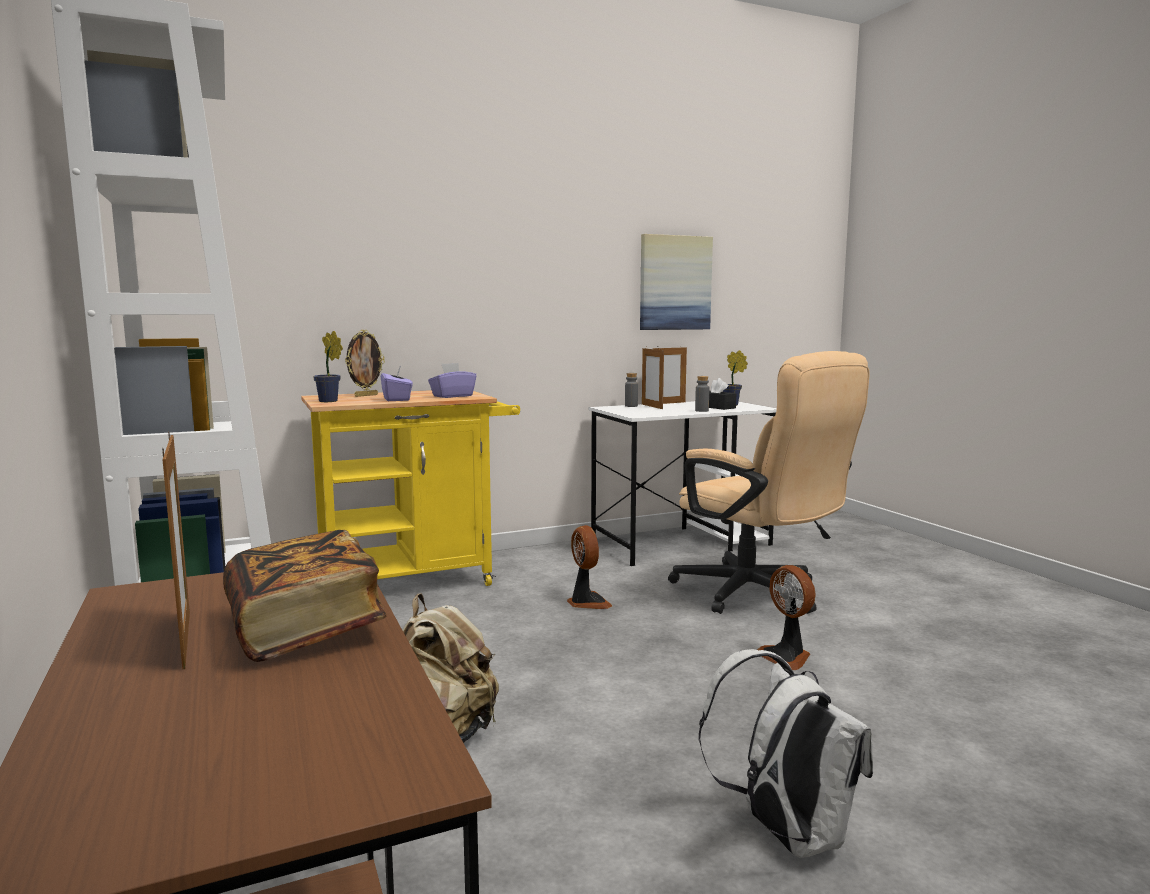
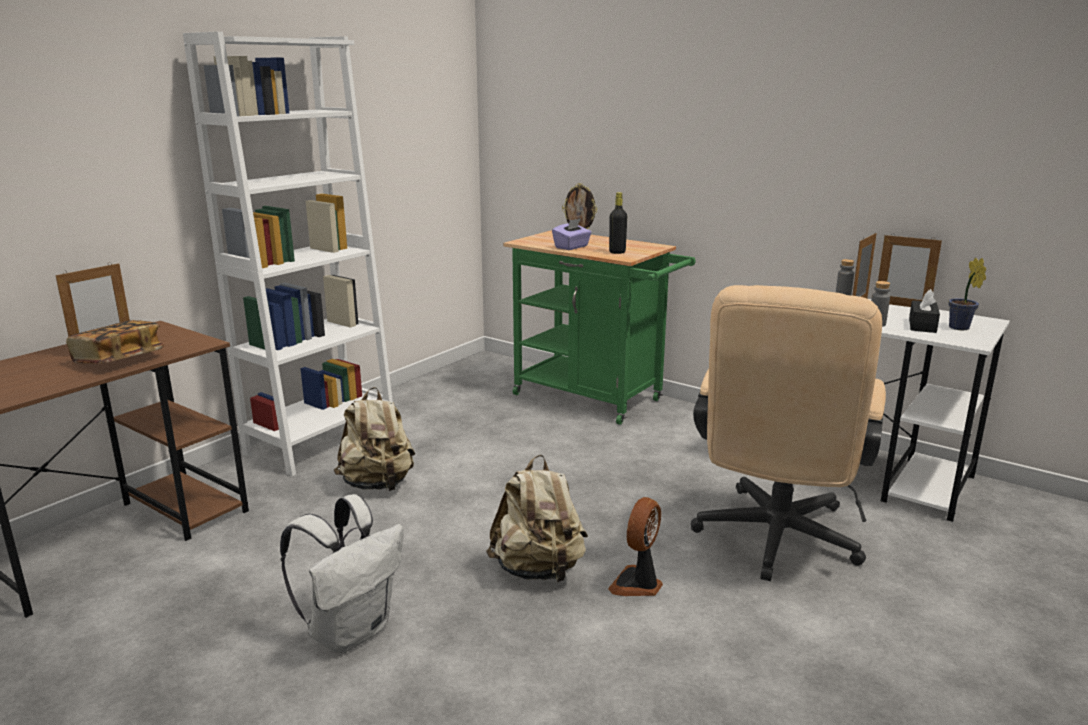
camera: 60 degrees right, 10 degrees up
(330, 401) = (534, 239): potted plant -> none
(417, 580) = (595, 399): yellow cart -> green cart
(452, 396) = (617, 252): purple tissue box -> black bottle
(587, 602) = (638, 468): fan -> none
(674, 283) = (946, 154): picture -> none
(731, 692) = (538, 570): none -> beige backpack

